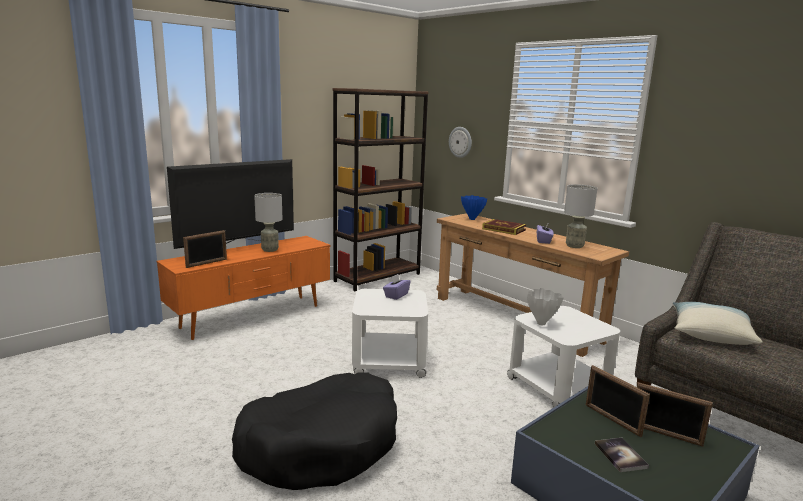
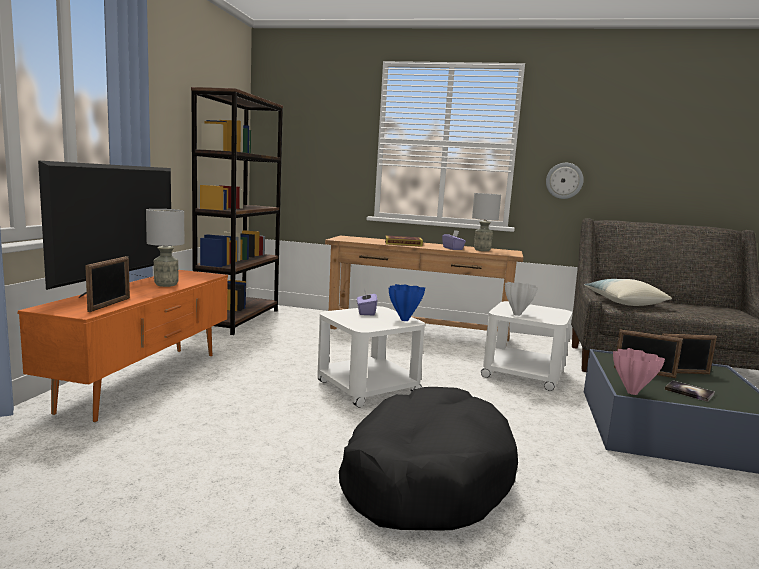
camera: 35 degrees left, 5 degrees down
(460, 142) = (317, 162): wall clock -> wall clock (564, 180)
(471, 219) = (357, 238): blue vase -> blue vase (403, 320)
(541, 434) = (631, 392): none -> pink vase

